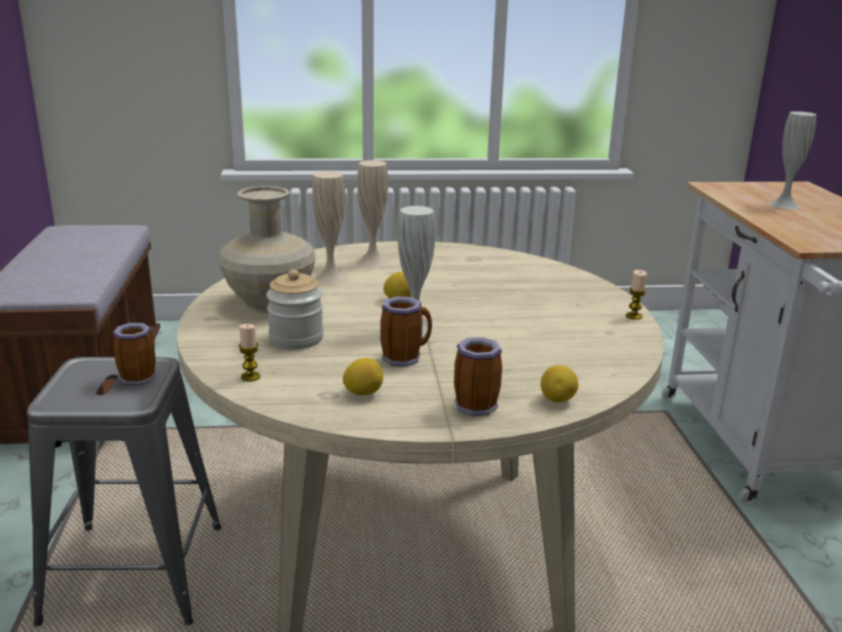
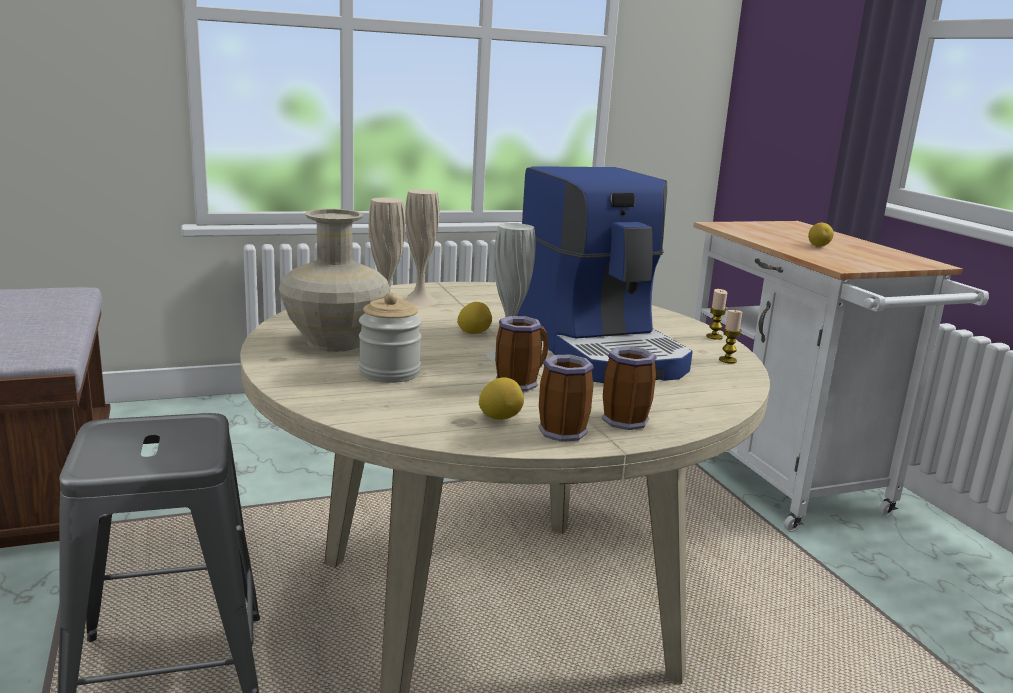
camera: 15 degrees left, 5 degrees down
(139, 376) = (187, 434): mug -> mug (561, 430)
(250, 377) = (364, 411): candle -> candle (727, 360)
(509, 323) = (601, 348): none -> coffee machine
(557, 400) = (700, 411): lemon -> lemon (818, 246)
(784, 204) = (794, 238): white vase -> none

